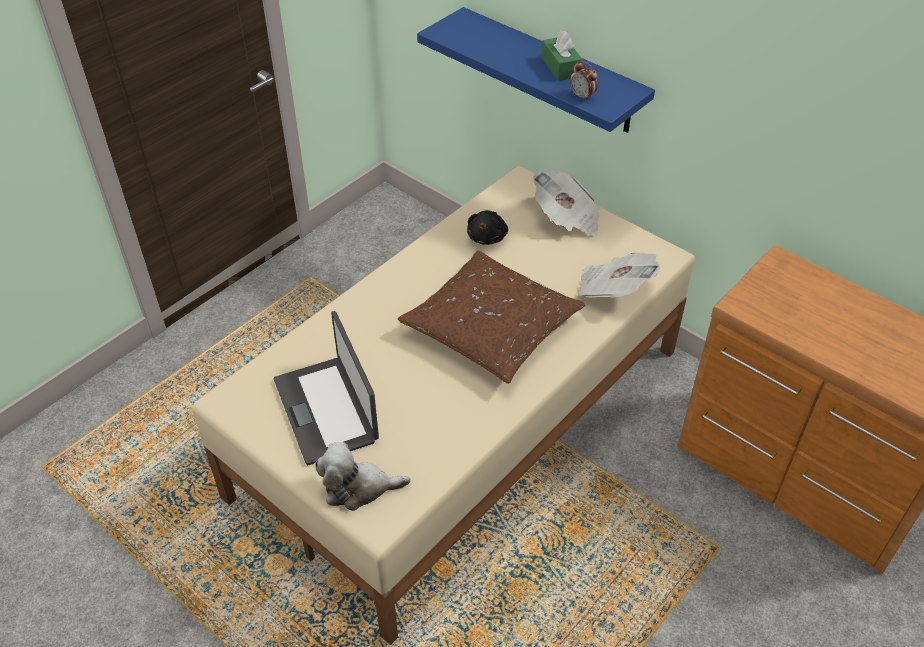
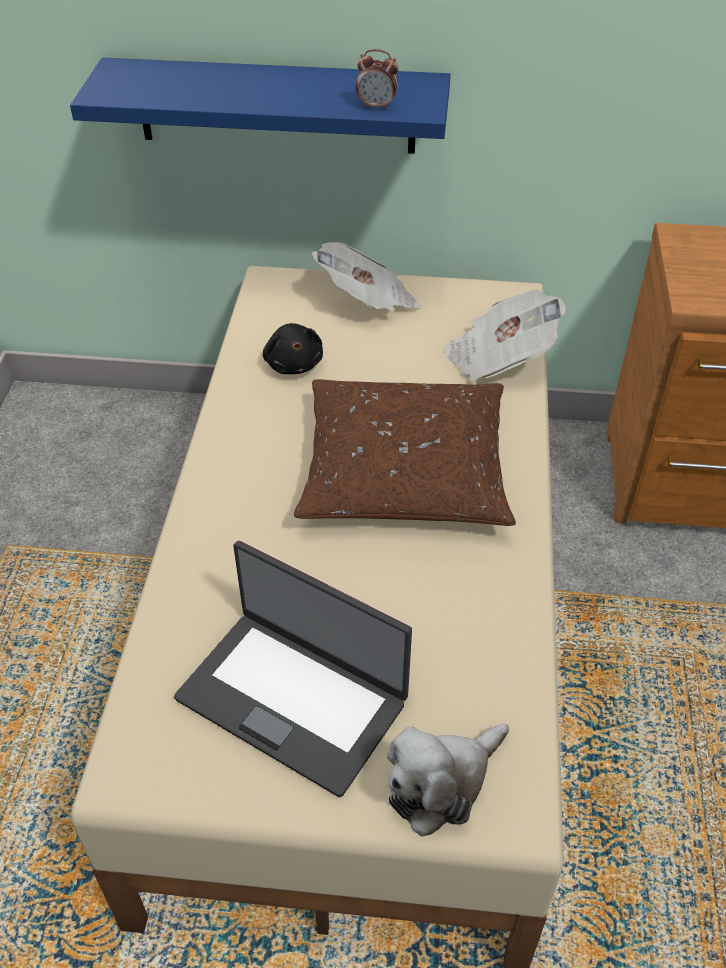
camera: 35 degrees left, 0 degrees up
(560, 67) = (311, 84): green tissue box -> none

